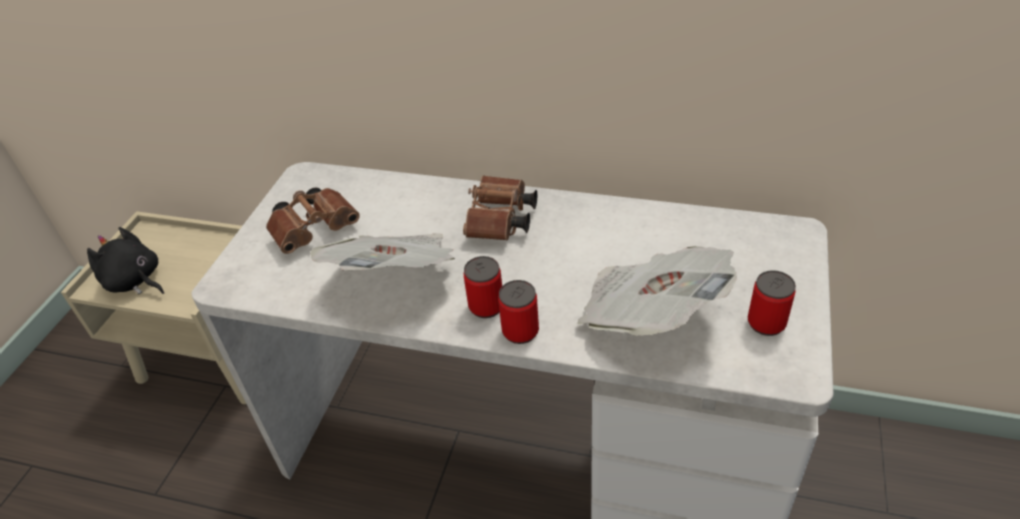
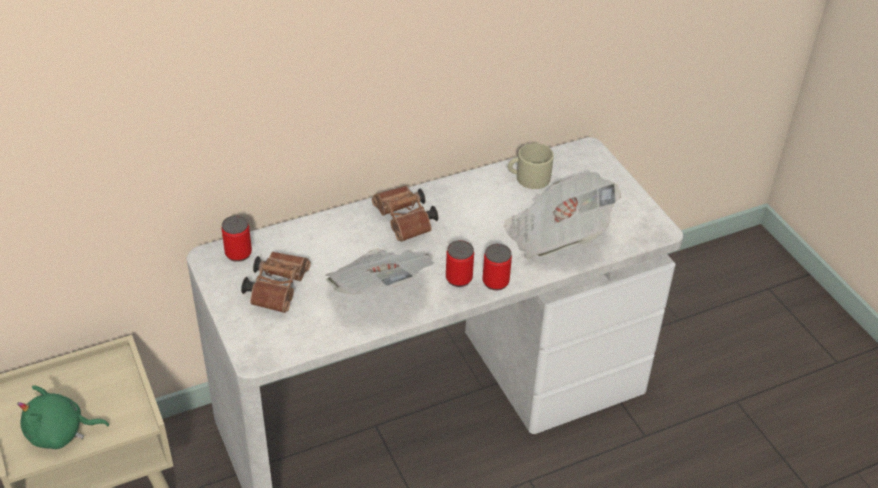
camera: 45 degrees left, 0 degrees up
(135, 281) = (60, 433): black plush toy -> green plush toy
(687, 233) = (528, 178): none -> beige mug
(766, 323) = (620, 210): can -> can (238, 253)

